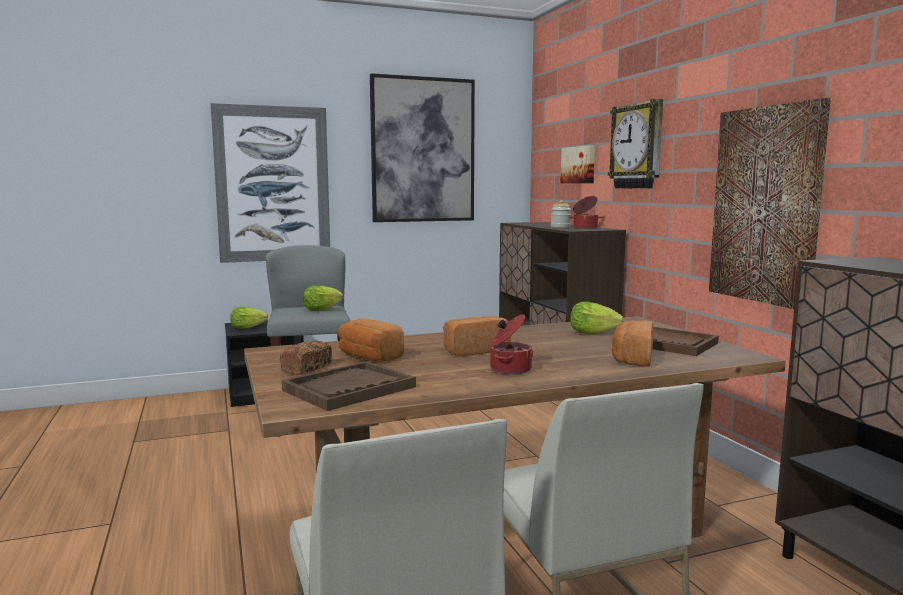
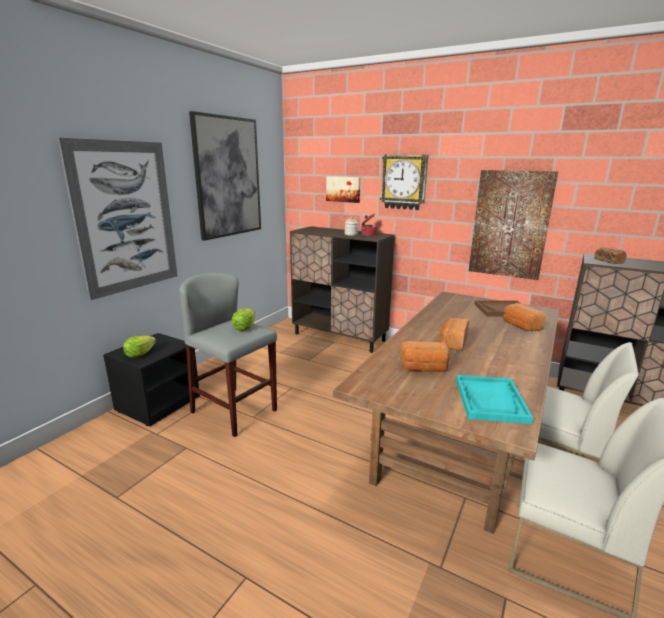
camera: 40 degrees left, 10 degrees up
(306, 368) = (423, 393): bread -> bread (608, 261)
(349, 389) = (490, 400): brown tray -> turquoise tray
(509, 369) = (504, 352): cooking pot -> none
(593, 333) = (461, 311): lettuce -> none

